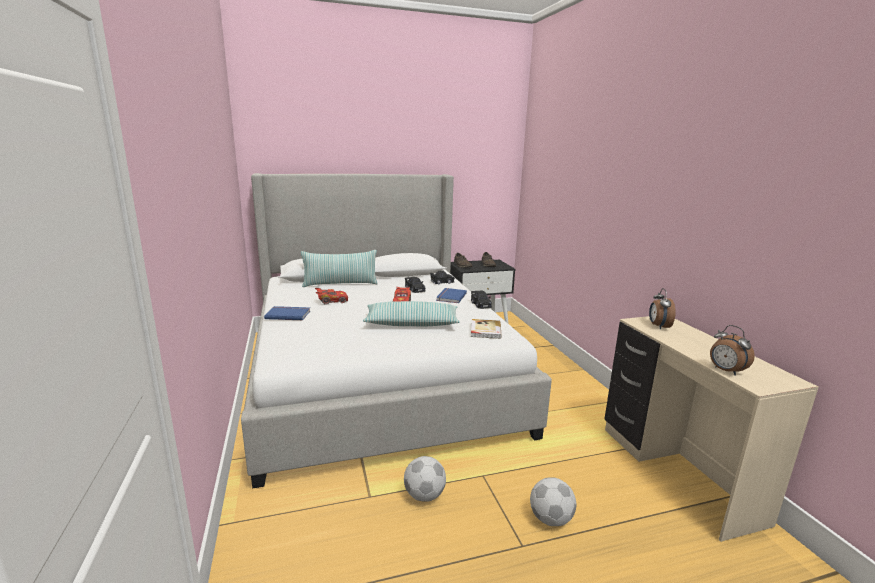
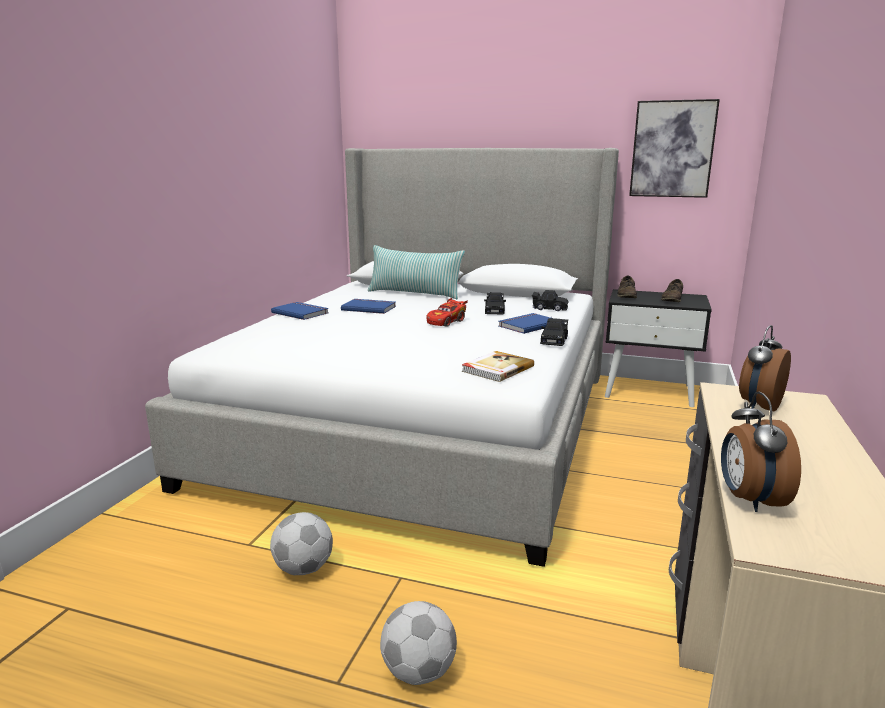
camera: 35 degrees right, 0 degrees up
(332, 301) = (369, 308): red toy car -> blue book
(412, 323) = (416, 344): pillow -> none
(477, 175) = (672, 149): none -> picture

